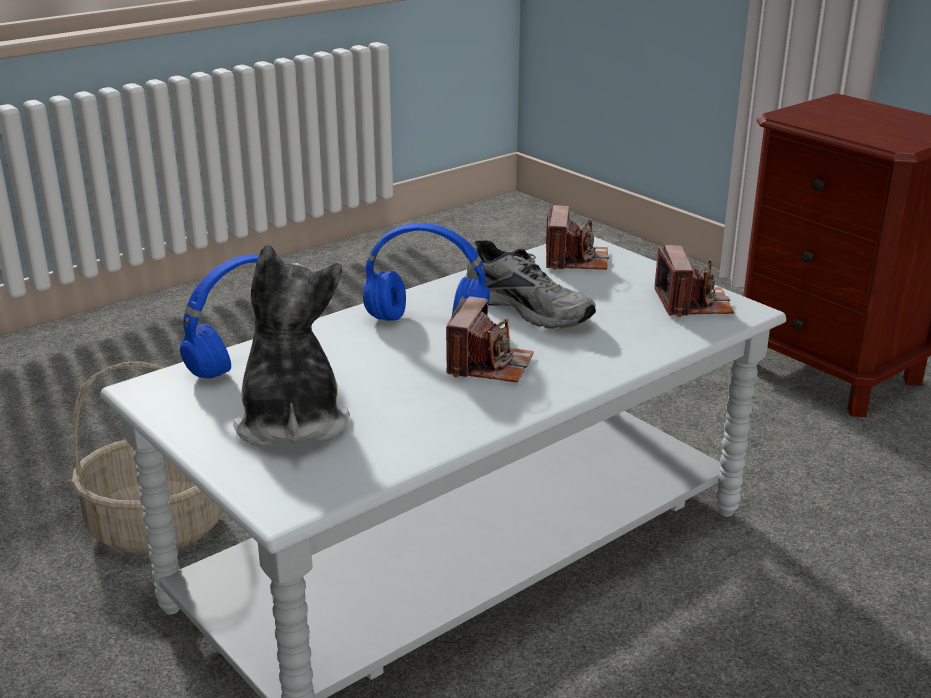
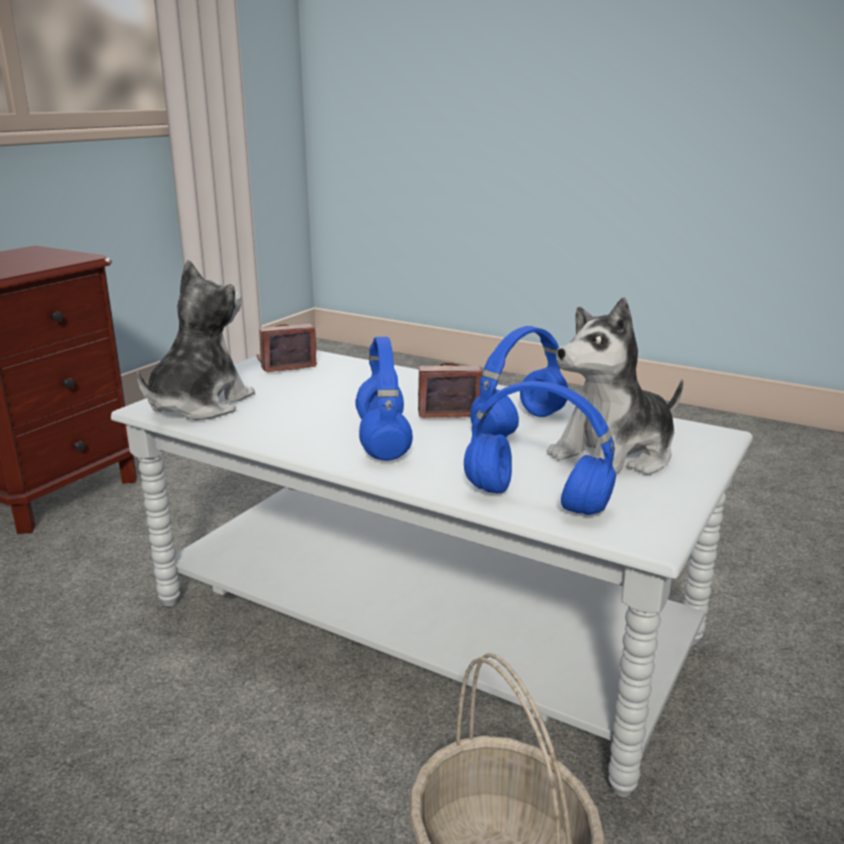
camera: 110 degrees left, 5 degrees down
(411, 393) = (519, 425): none -> blue headphones
(530, 308) = (324, 408): grey shoe -> none
(575, 260) = (199, 405): camera -> plush toy

